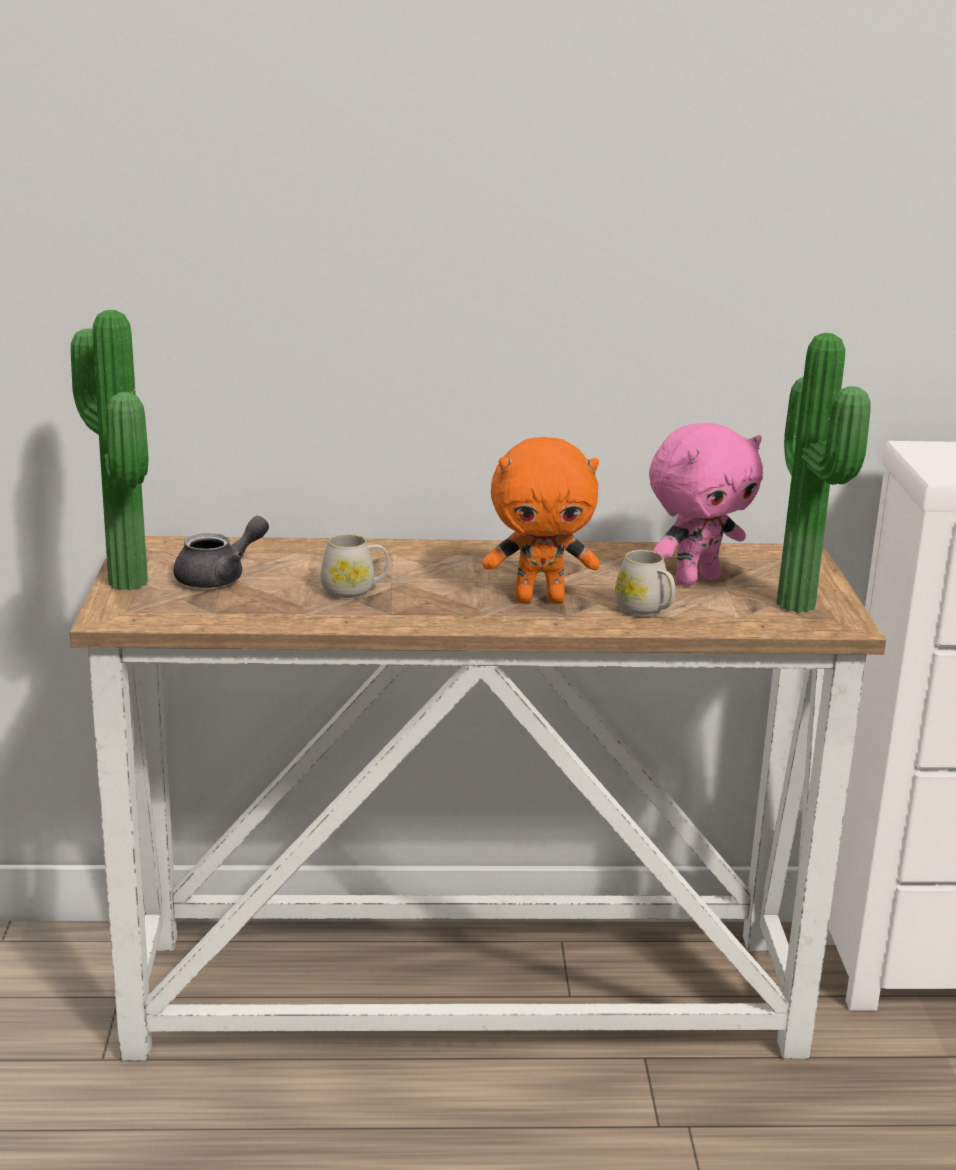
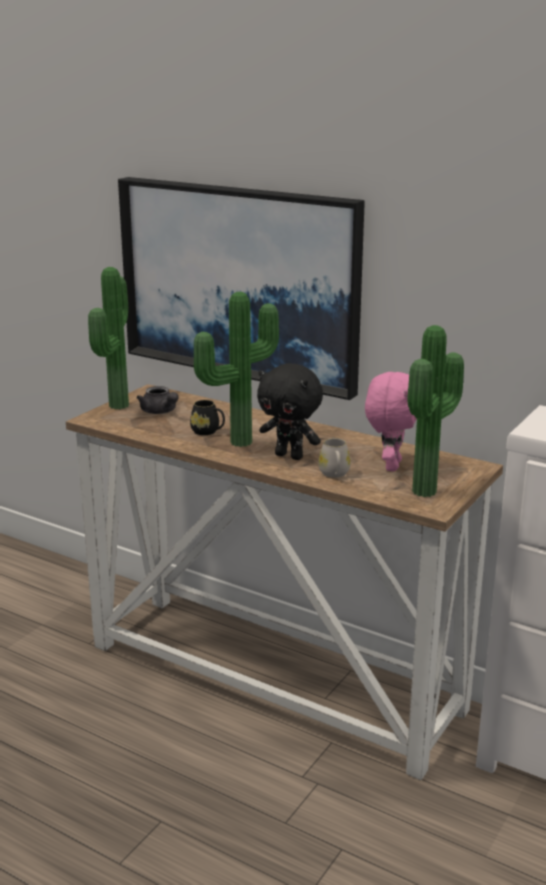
camera: 35 degrees right, 0 degrees up
(220, 577) = (160, 412): grey teapot -> grey teapot turned 60 degrees clockwise
(321, 315) = (239, 282): none -> picture
(354, 591) = (208, 431): white mug -> black mug
(426, 595) = (238, 441): none -> potted plant
(540, 599) = (290, 456): orange plush toy -> black plush toy
(696, 579) = (391, 465): pink plush toy -> pink plush toy turned 75 degrees counterclockwise

